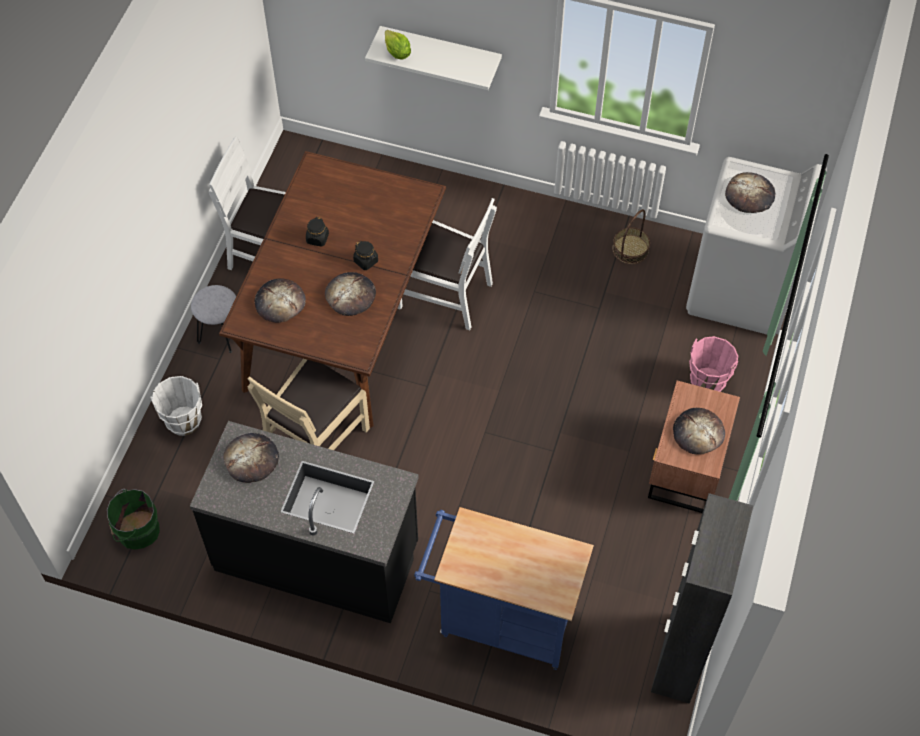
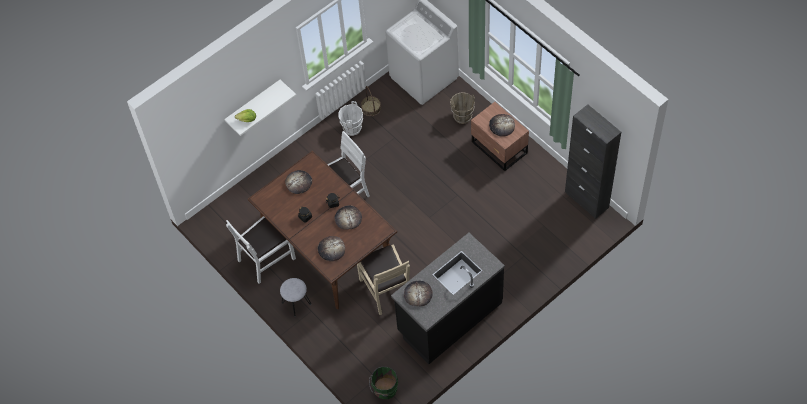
camera: 55 degrees left, 0 degrees up
(184, 421) = (337, 342): white bucket -> white bucket (352, 128)
(500, 619) = (527, 258): blue cart -> none
(707, 382) = (462, 117): pink bucket -> brown bucket
(750, 195) = (413, 33): bread -> bread (299, 182)

